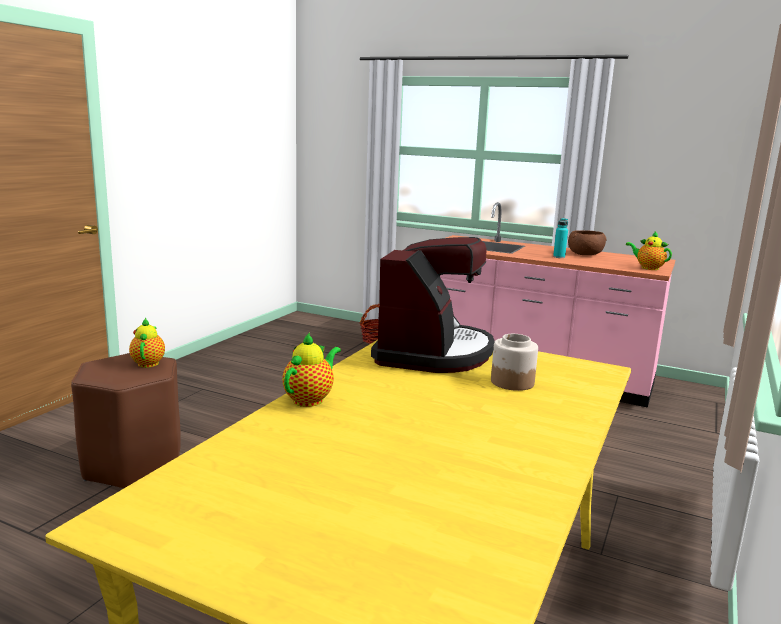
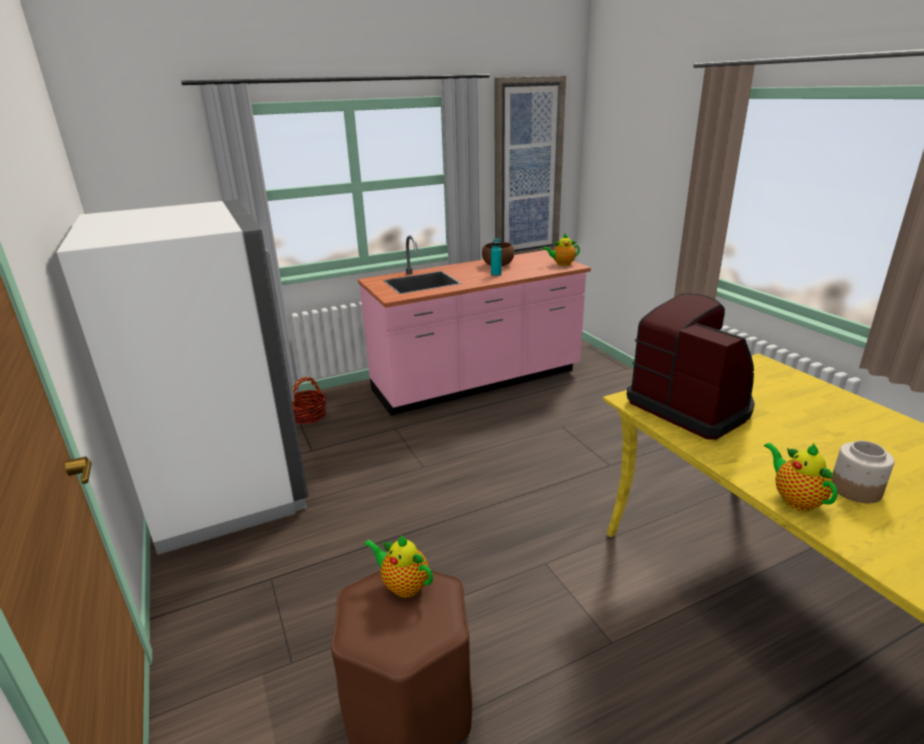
camera: 50 degrees left, 10 degrees up
(270, 348) = (229, 486): none -> white fridge
(512, 382) = (777, 401): jar -> jar (854, 489)
(678, 165) = (527, 170): none -> picture

